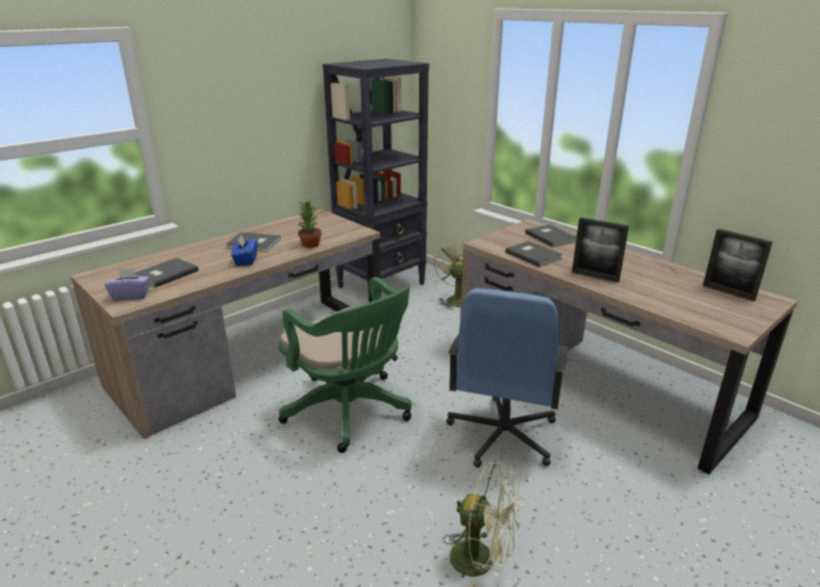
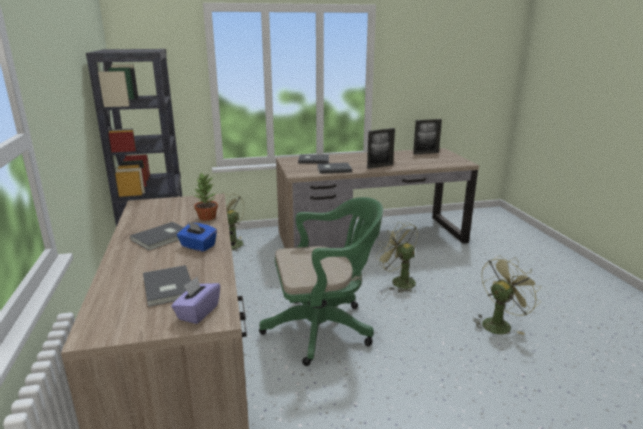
camera: 60 degrees left, 5 degrees down
(502, 435) = (398, 281): blue office chair -> green fan

